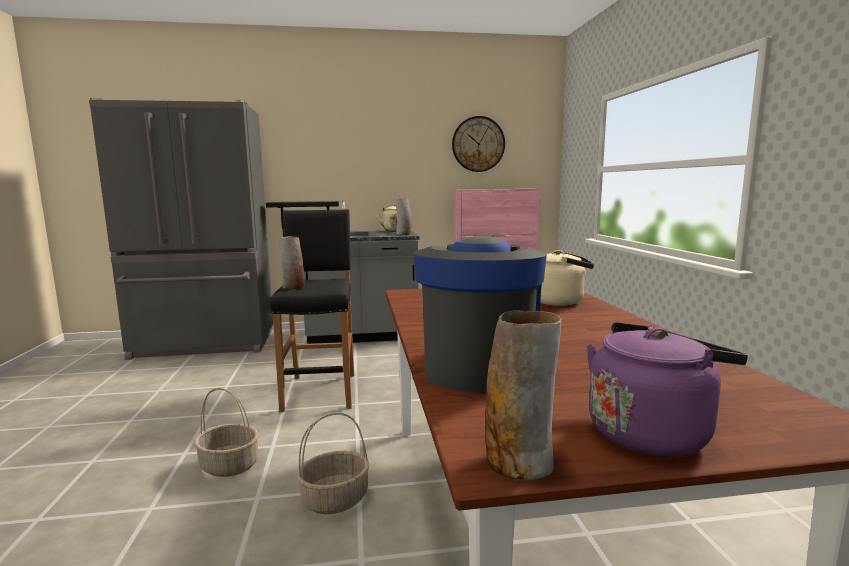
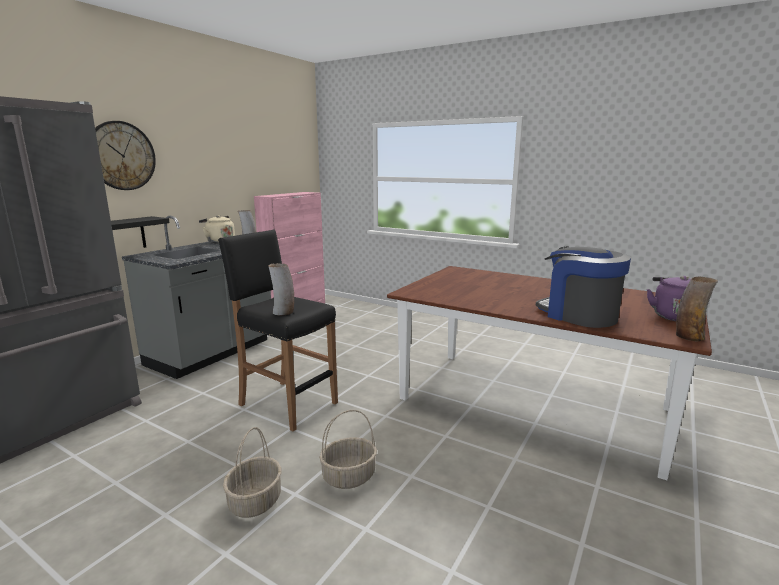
camera: 50 degrees left, 5 degrees up
(334, 500) = (449, 448): basket -> basket (255, 502)
(478, 144) = (266, 153): wall clock -> wall clock (121, 156)
(560, 301) = (490, 277): beige kettle -> none

